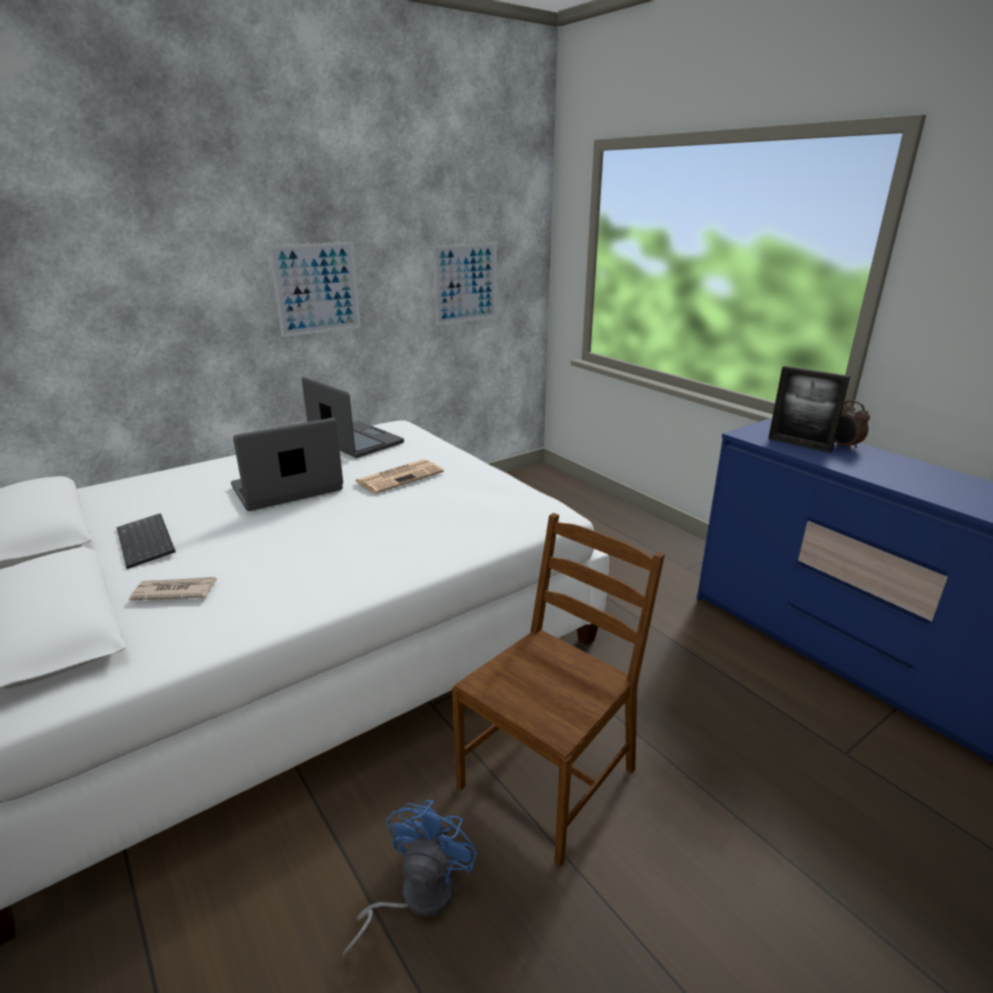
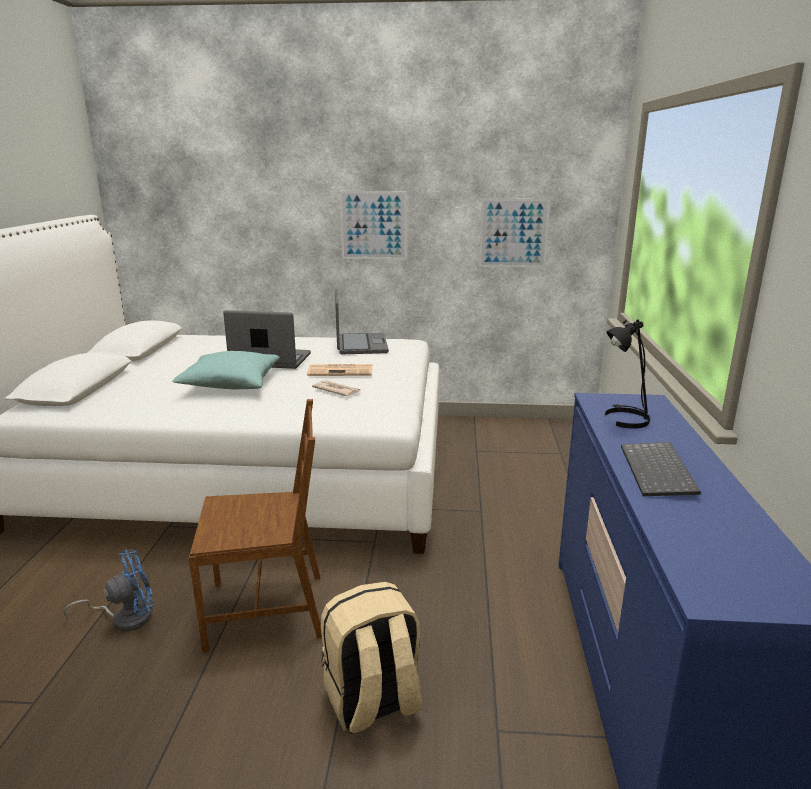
camera: 40 degrees right, 5 degrees down
(148, 542) = (166, 366): keyboard -> keyboard (659, 472)
(174, 591) = (135, 390): newspaper -> newspaper (336, 390)
(301, 535) = (230, 384): none -> turquoise pillow
(753, 797) = (372, 703): none -> beige backpack
(799, 444) = (624, 418): picture frame -> black table lamp
(843, 446) = (669, 432): alarm clock -> none

